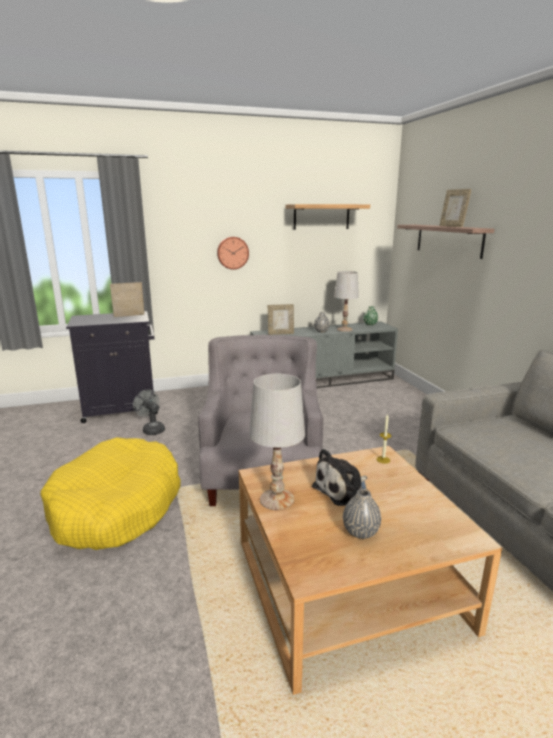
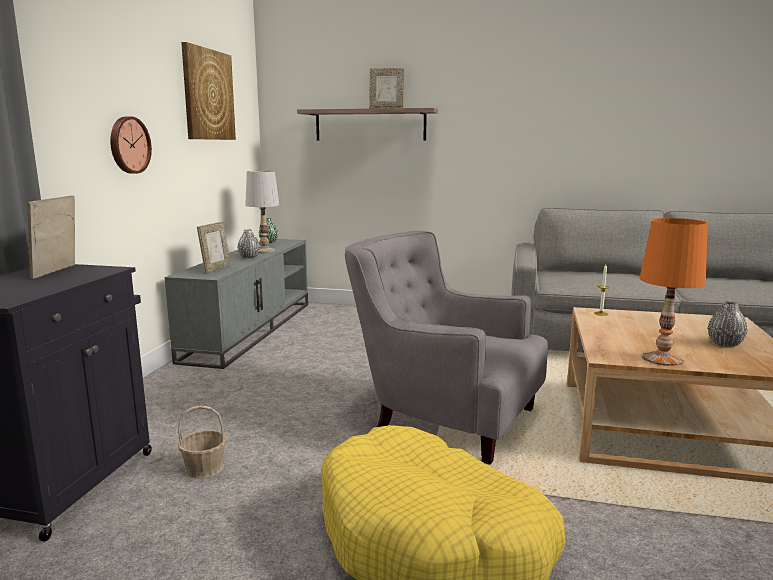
camera: 60 degrees left, 5 degrees down
(151, 429) = (204, 468): grey fan -> basket
(276, 499) = (662, 359): white table lamp -> orange table lamp
(321, 217) = (208, 95): shelf -> picture
(343, 490) = (652, 335): plush toy -> none

